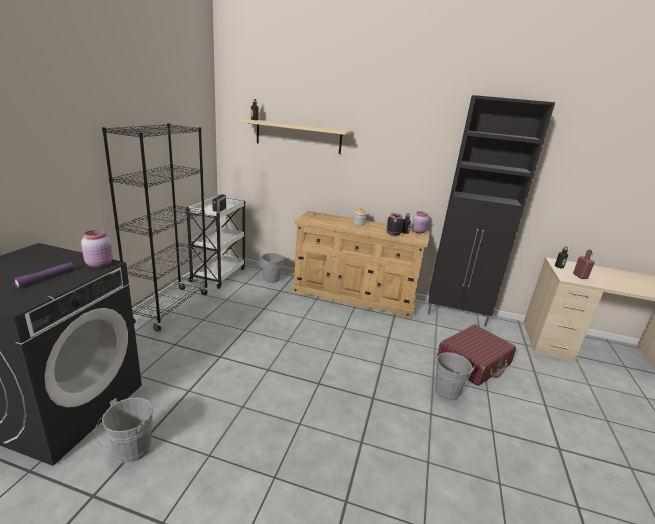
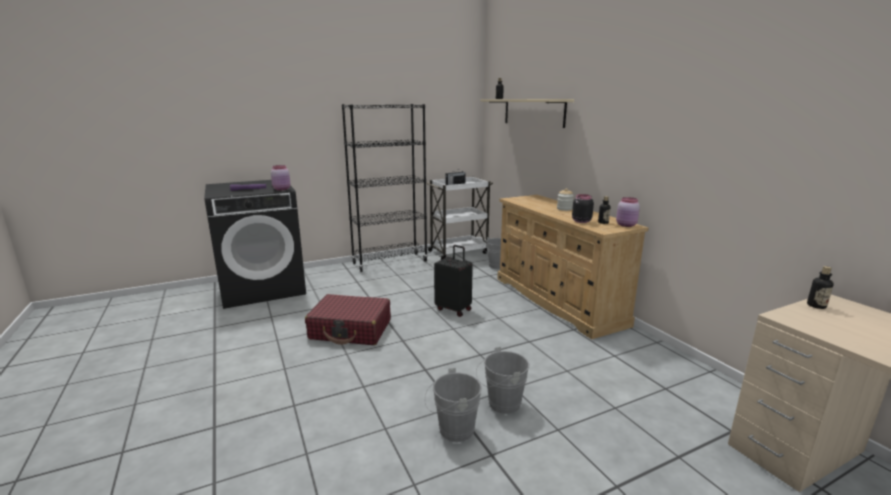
camera: 50 degrees right, 5 degrees down
(129, 452) = (252, 319): grey bucket -> grey bucket (452, 430)
(306, 334) = (454, 309): none -> black suitcase
(457, 315) = (670, 360): black cabinet -> none
(474, 362) = (595, 403): red suitcase -> red suitcase (351, 330)
(580, 276) = (830, 324): red bottle -> none

